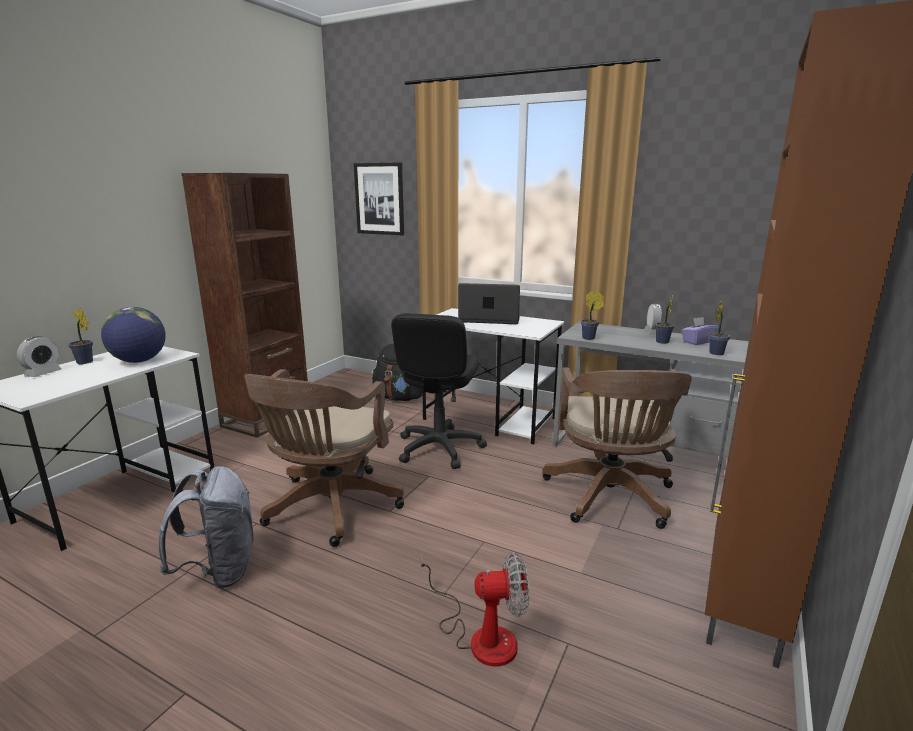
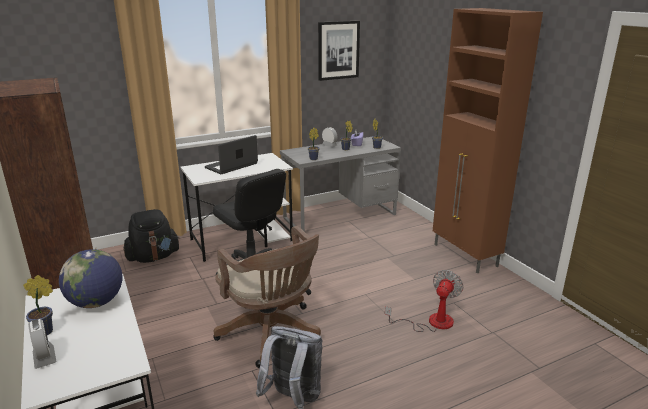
camera: 55 degrees left, 5 degrees up
(379, 199) = (68, 82): picture -> picture (338, 50)
(610, 498) = (369, 245): brown office chair -> none

